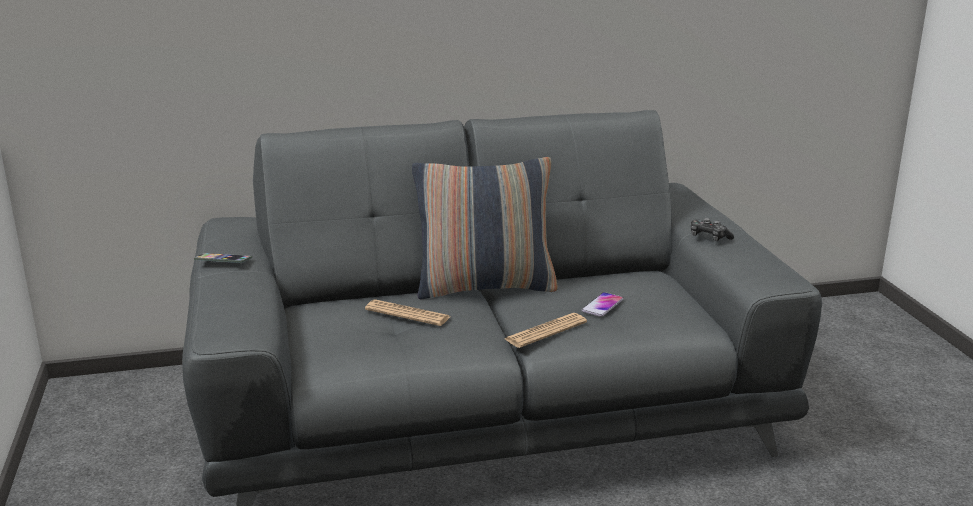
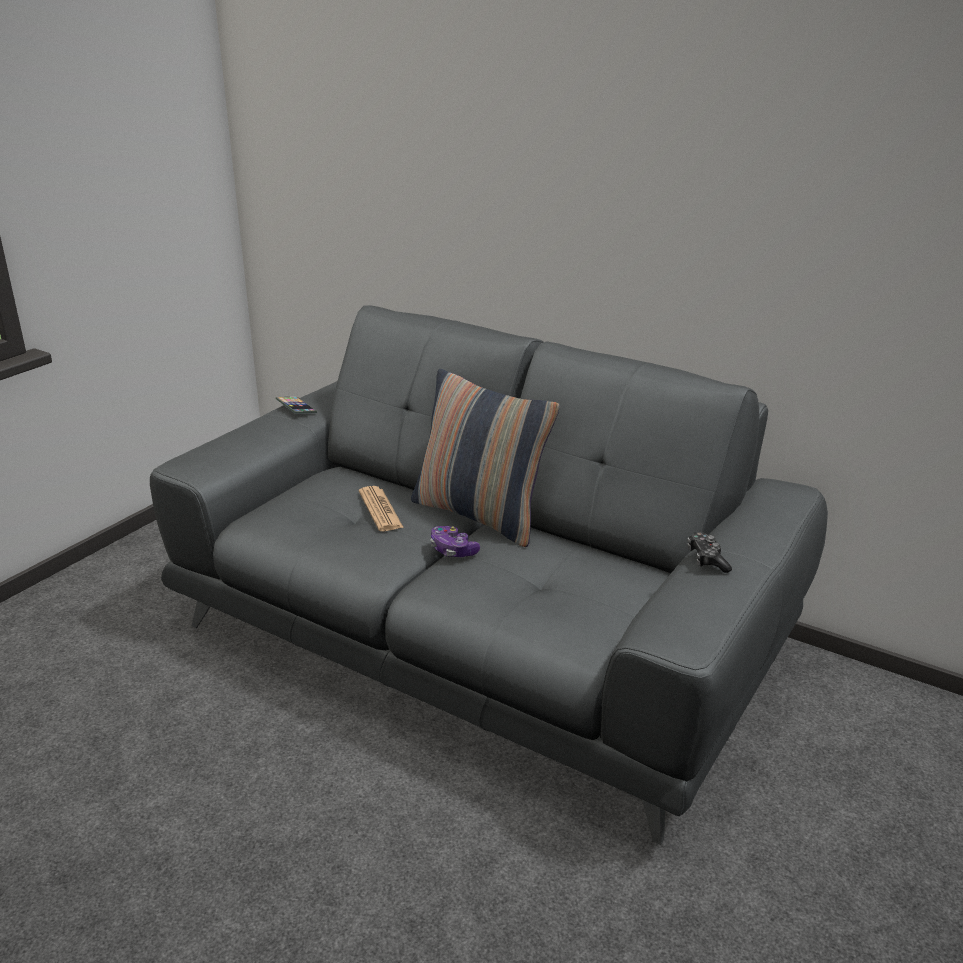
camera: 45 degrees right, 5 degrees up
(513, 314) = (452, 550): none -> game controller
(545, 331) = (443, 578): newspaper -> none
(602, 305) = (539, 580): phone -> none

